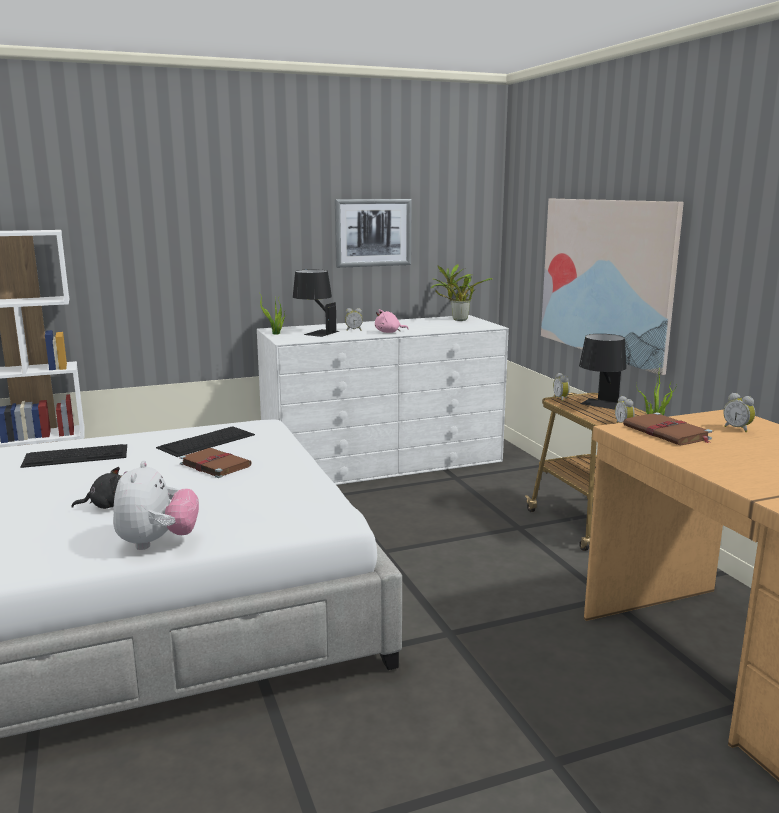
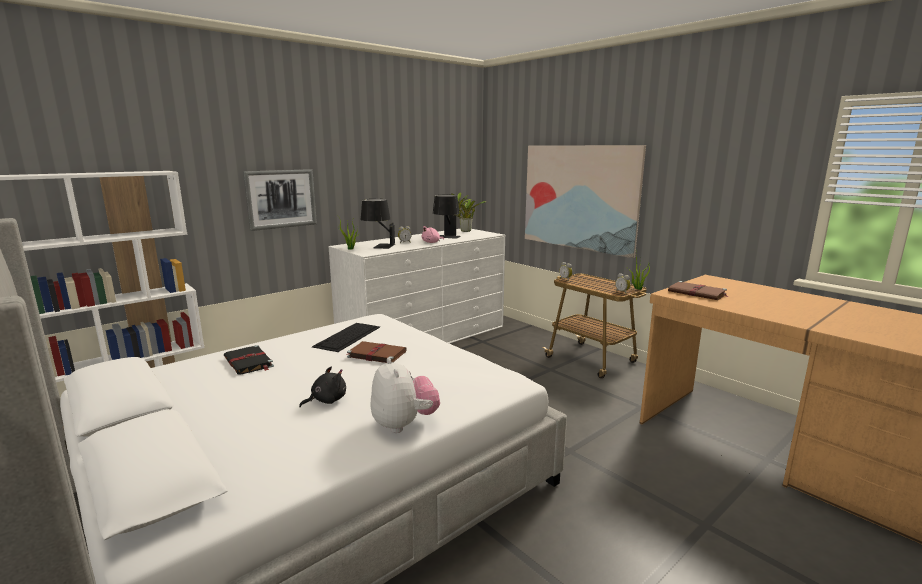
camera: 20 degrees left, 0 degrees up
(77, 455) = (249, 362): keyboard -> black book
(373, 232) = (404, 171): picture -> picture (281, 199)
(600, 406) = (594, 281): black table lamp -> black table lamp (446, 237)
(738, 429) = (728, 286): alarm clock -> none

